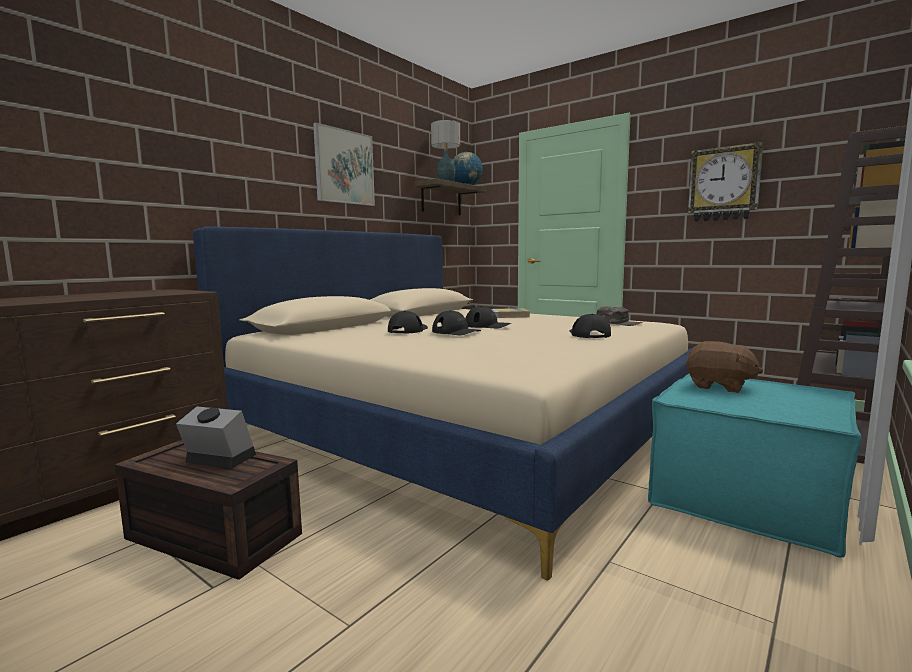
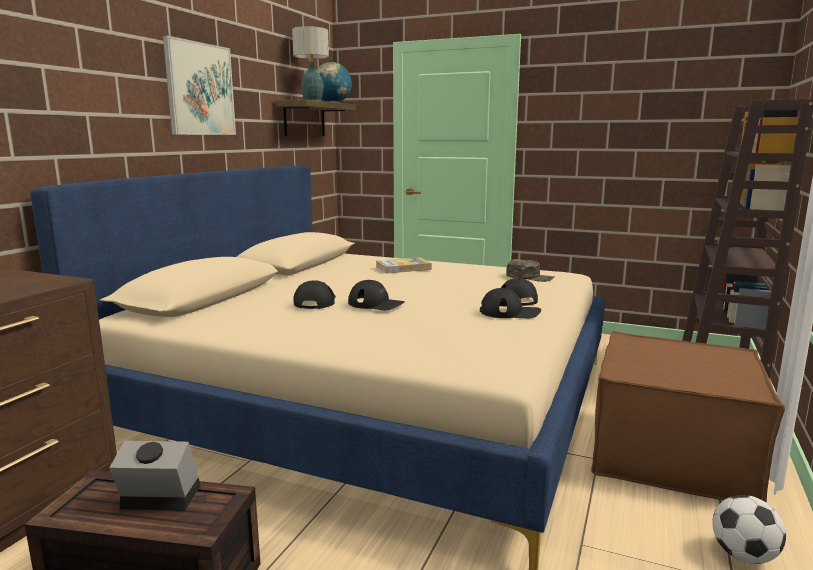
camera: 15 degrees left, 5 degrees up
(487, 325) = (400, 289): black cap -> black cap (510, 312)
(719, 387) = (649, 354): brown plush toy -> none
(724, 184) = (617, 121): wall clock -> none
(747, 496) = (671, 453): turquoise ottoman -> brown ottoman
(798, 599) = (743, 555): none -> football

